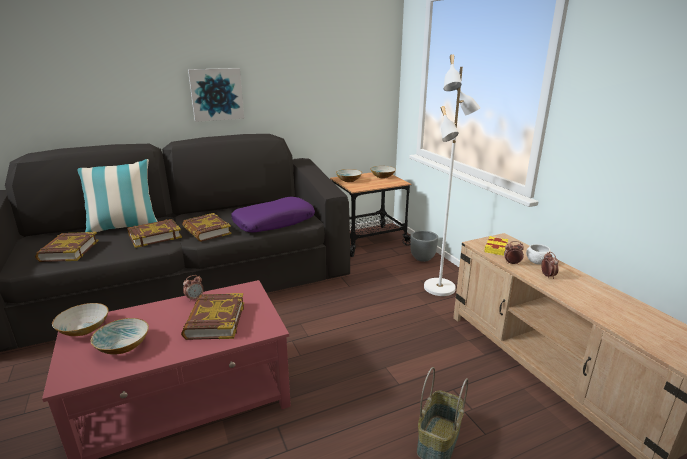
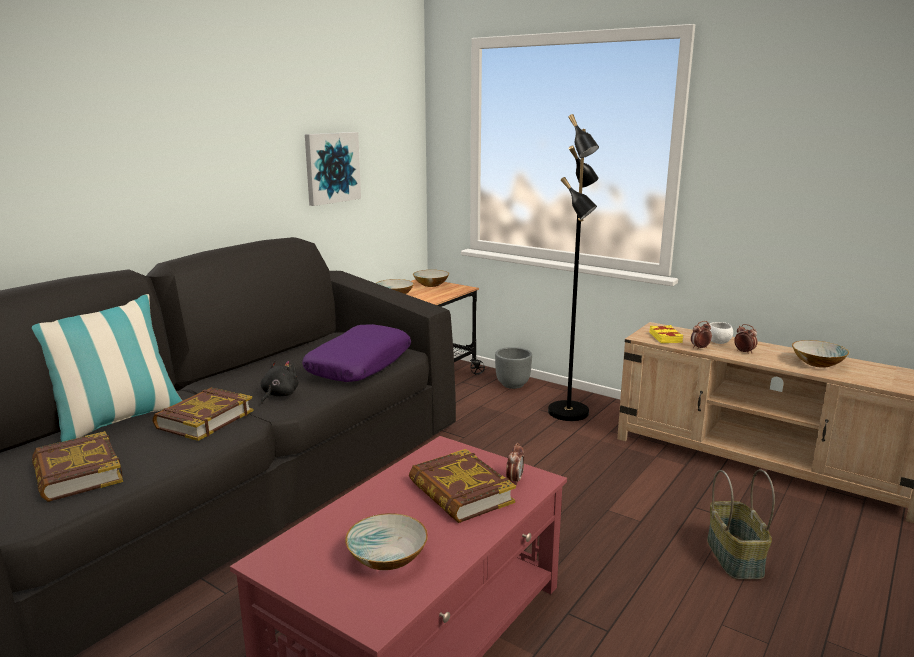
camera: 30 degrees left, 5 degrees down
(83, 329) = (289, 561): bowl -> bowl (817, 363)
(194, 298) = (390, 478): alarm clock -> alarm clock (514, 480)
(206, 231) = (278, 395): book -> black plush toy
(216, 94) = (215, 181): picture -> picture (332, 167)
(440, 288) = (569, 412): white floor lamp -> black floor lamp

